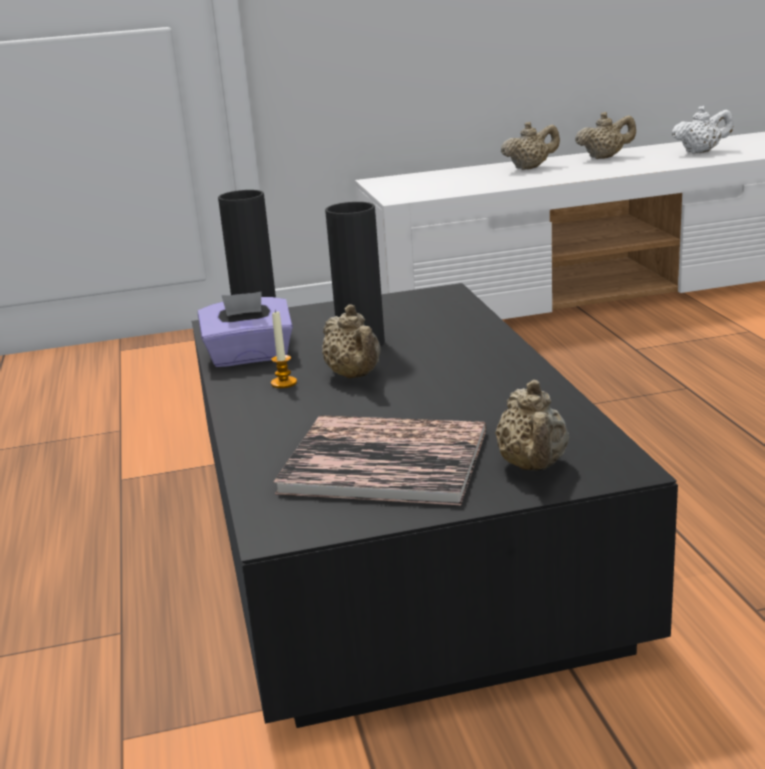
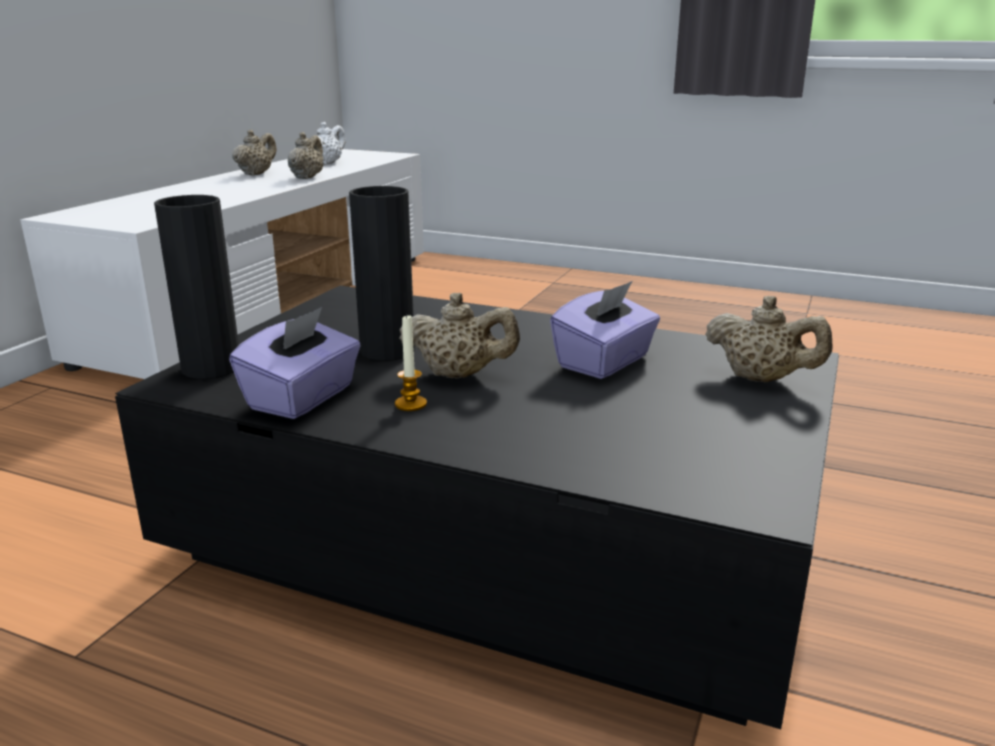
camera: 55 degrees left, 0 degrees up
(385, 461) = (673, 420): book -> none
(463, 405) = (604, 362): none -> purple tissue box
(530, 168) = (207, 187): beige teapot -> beige teapot (307, 177)

